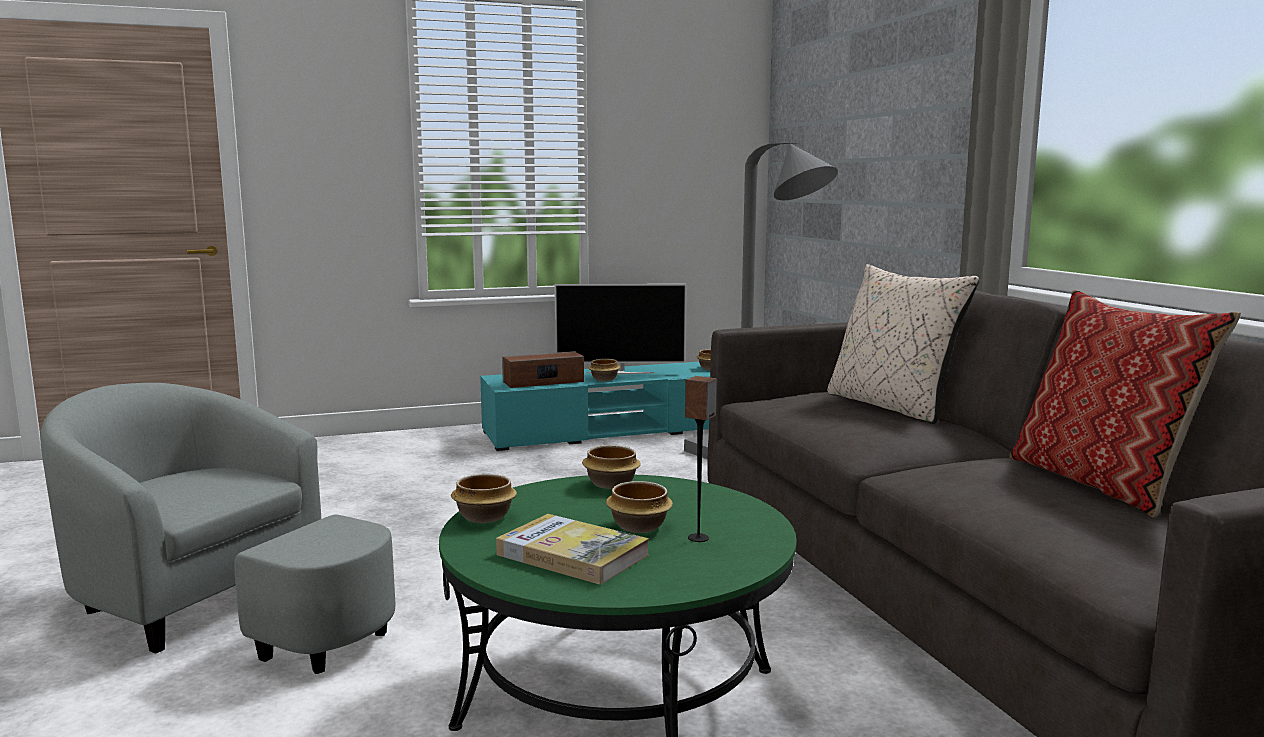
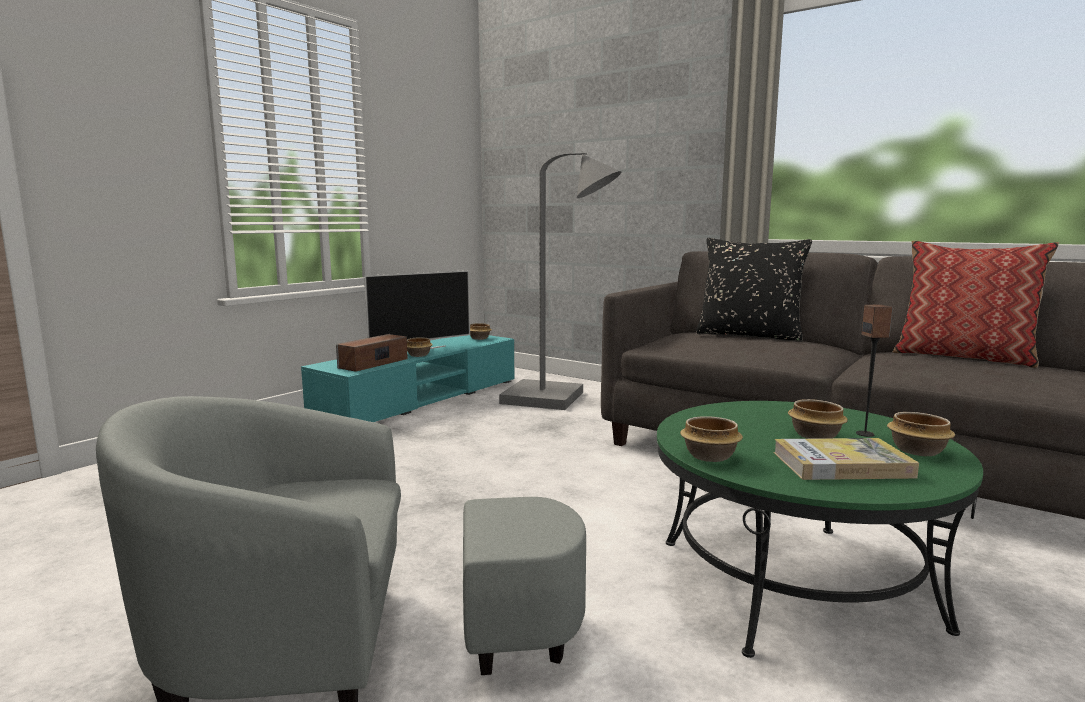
camera: 35 degrees left, 0 degrees up
(610, 484) = (711, 414): bowl -> bowl (916, 451)
(892, 406) = (749, 336): beige pillow -> black pillow

